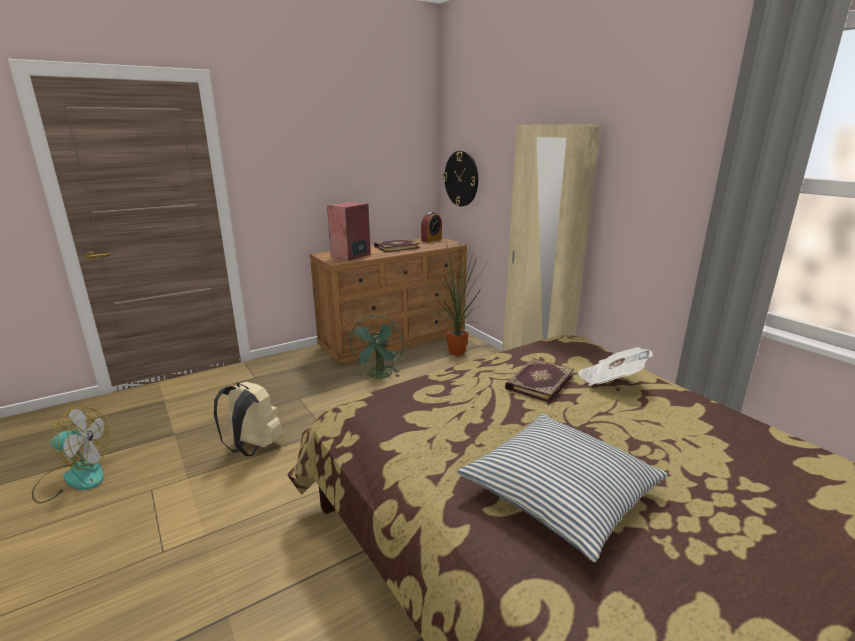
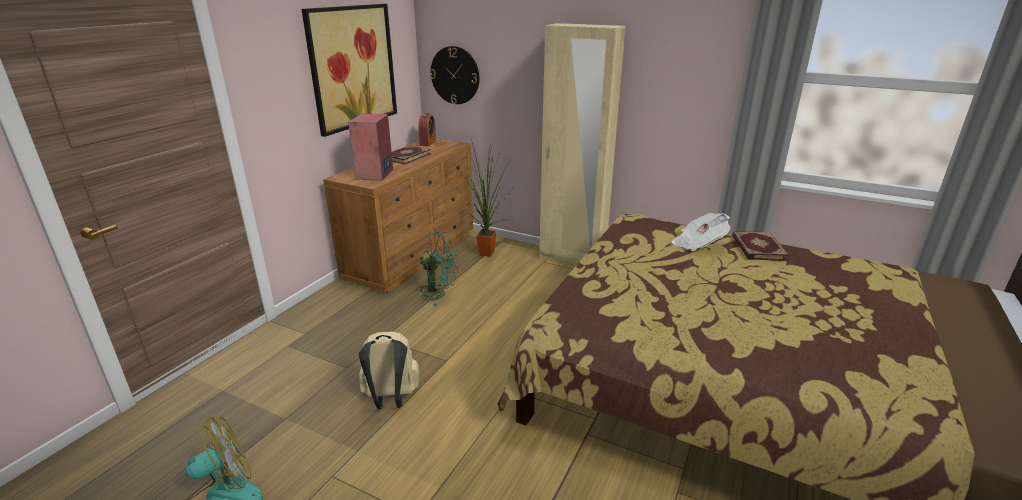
camera: 30 degrees left, 5 degrees up
(357, 162) = (352, 67): none -> picture
(379, 376) = (439, 294): green fan -> green fan turned 60 degrees counterclockwise
(538, 382) = (656, 257): book -> book (757, 248)
(560, 492) = (760, 328): pillow -> none

